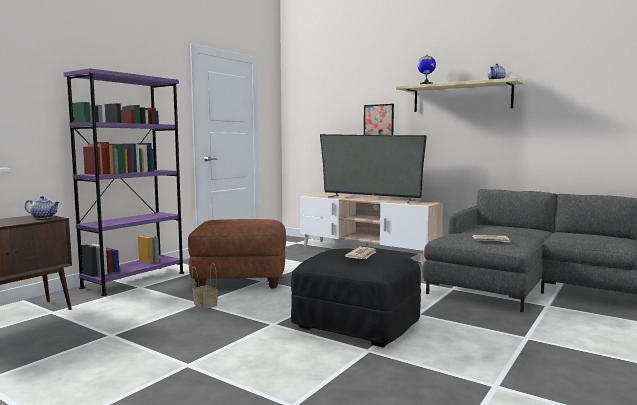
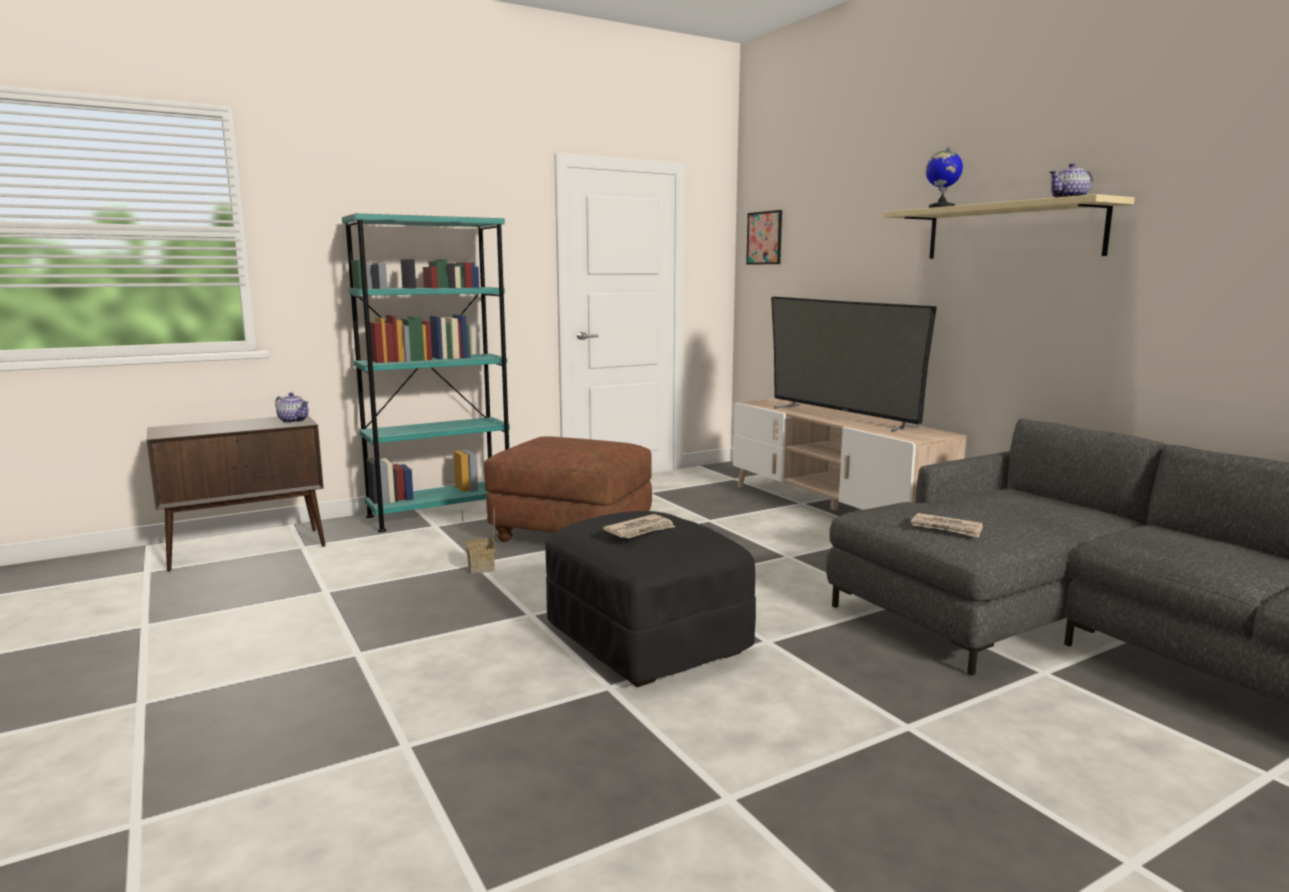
camera: 25 degrees right, 5 degrees up
(134, 280) = (440, 514): purple bookcase -> turquoise bookcase
(378, 121) = (872, 274): picture -> picture (764, 238)

